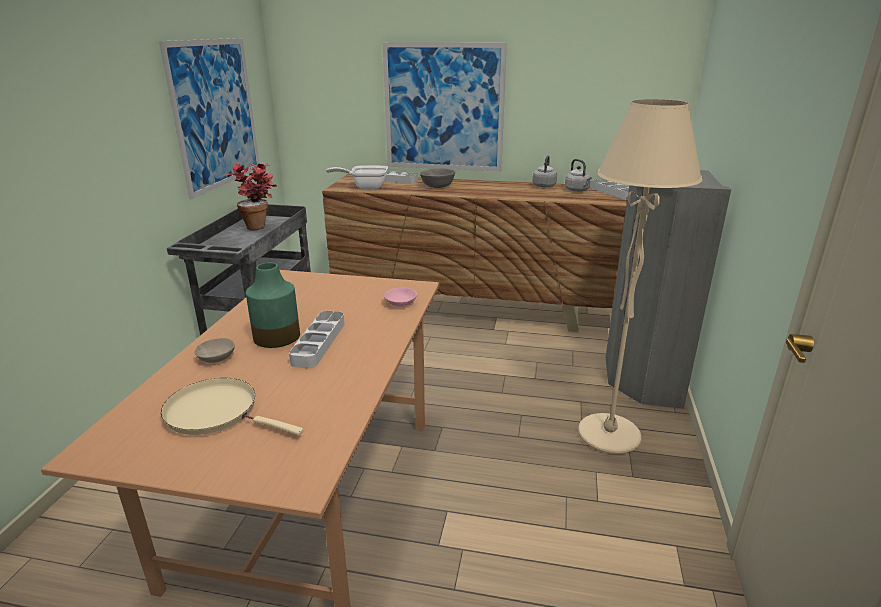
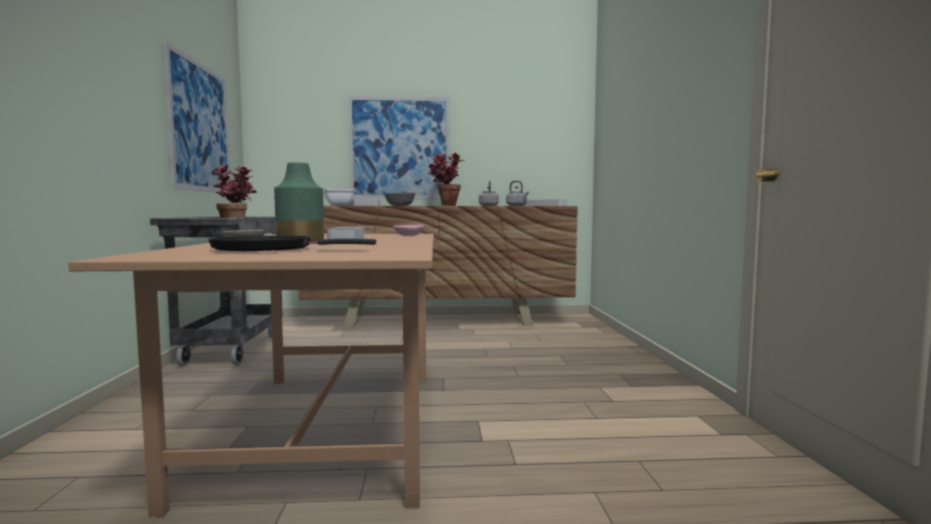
camera: 15 degrees left, 20 degrees down
(217, 412) = (269, 249): beige frying pan -> black frying pan
(487, 190) = (444, 205): none -> potted plant
(609, 435) = (596, 368): beige floor lamp -> none
(643, 380) = (603, 342): grey cabinet -> none

